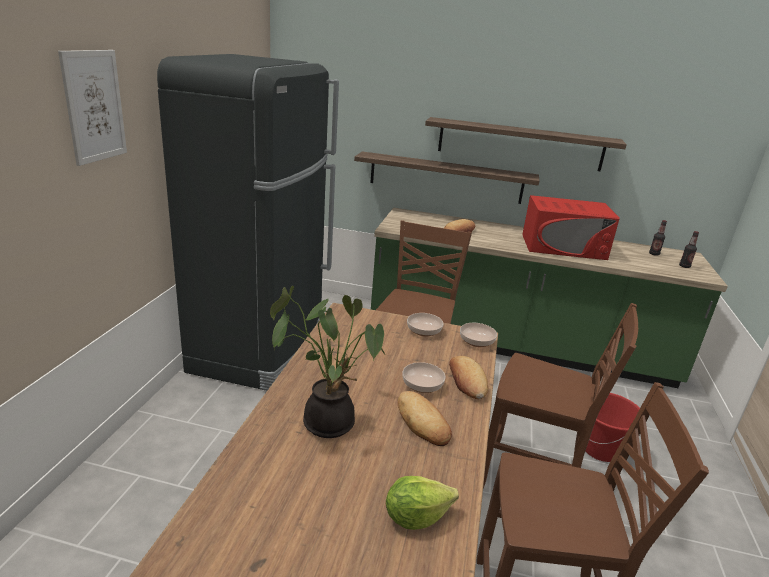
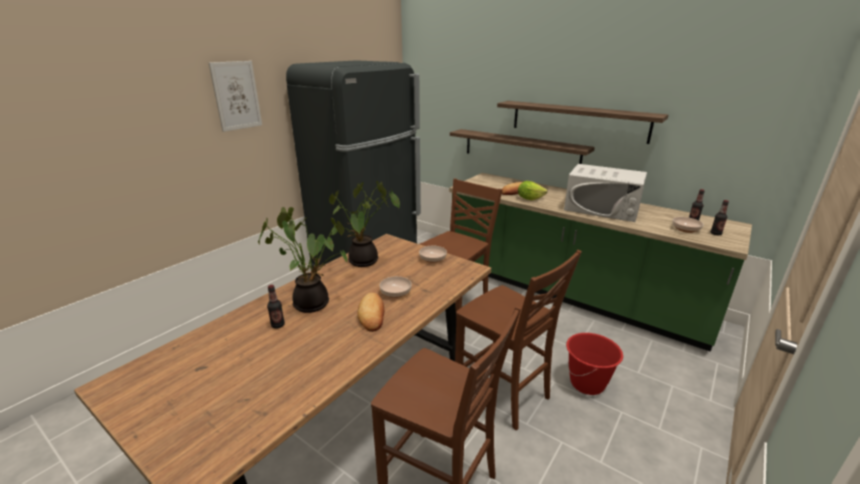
camera: 25 degrees right, 0 degrees up
(311, 466) = (278, 325): none -> bottle
(342, 348) = (364, 262): none -> potted plant
(416, 516) = (311, 367): lettuce -> lettuce (529, 199)
(467, 381) = (431, 295): bread -> none
(477, 341) = (467, 271): bowl -> bowl (686, 229)
(563, 247) = (602, 209): red microwave -> white microwave

